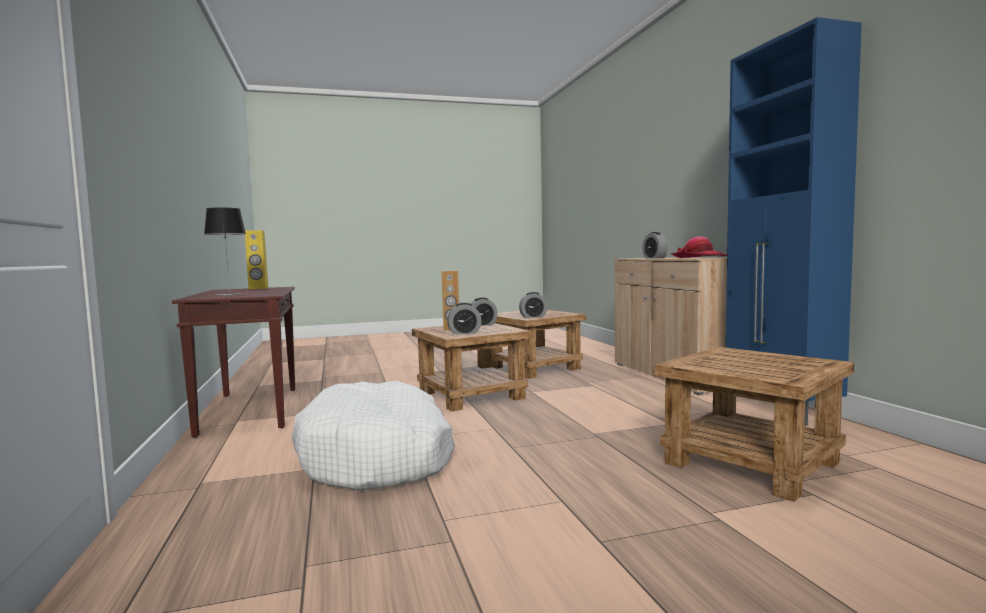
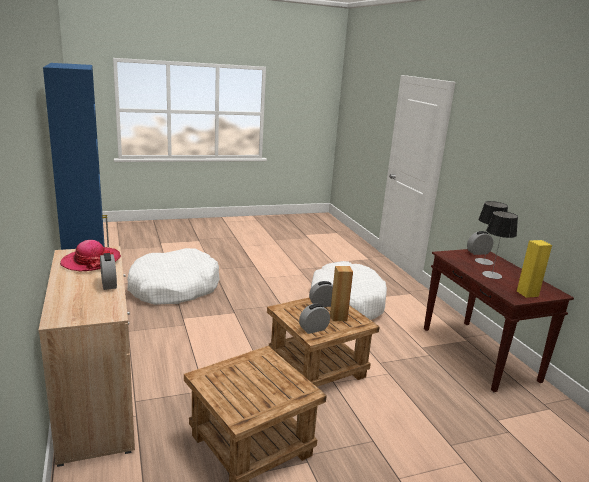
camera: 175 degrees right, 15 degrees up
(258, 291) = (491, 275): none -> table lamp
(533, 317) = (257, 361): alarm clock -> alarm clock (478, 252)
(752, 464) = (174, 288): brown side table -> white dog bed

